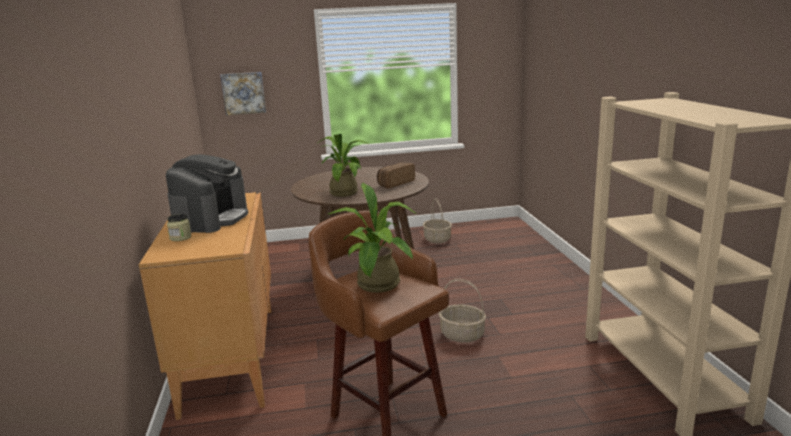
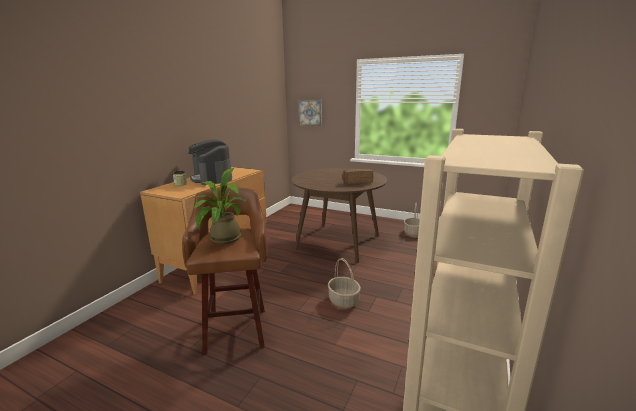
camera: 35 degrees right, 0 degrees up
(212, 219) = (212, 178): coffee machine -> coffee machine turned 105 degrees clockwise
(345, 192) = (319, 181): potted plant -> none

